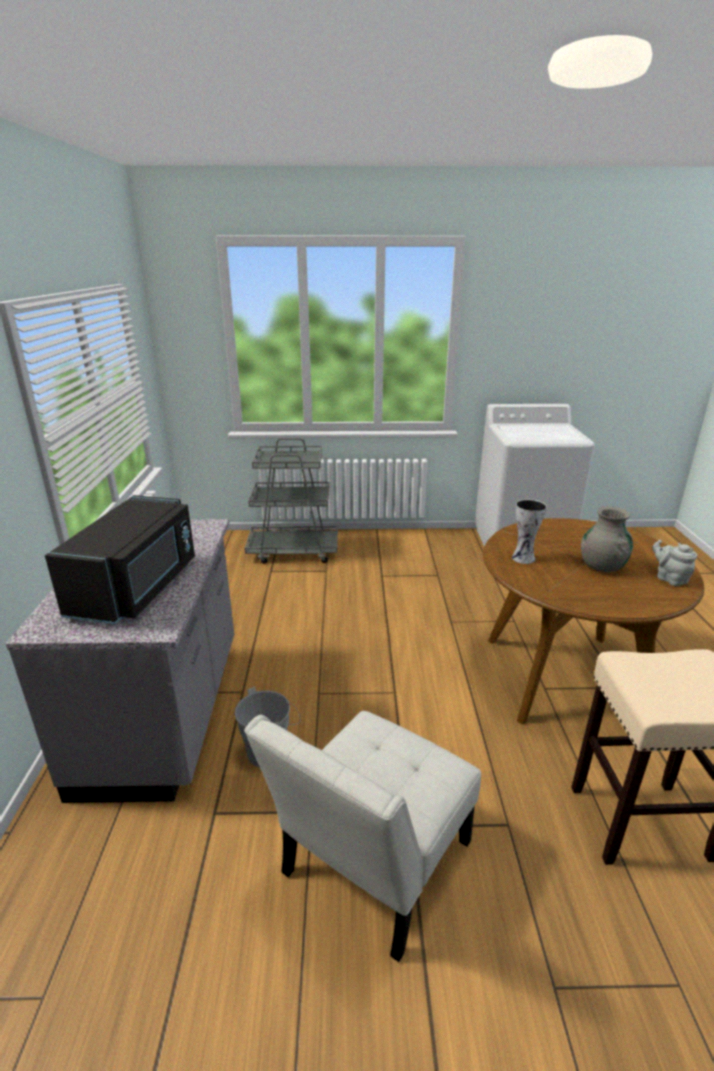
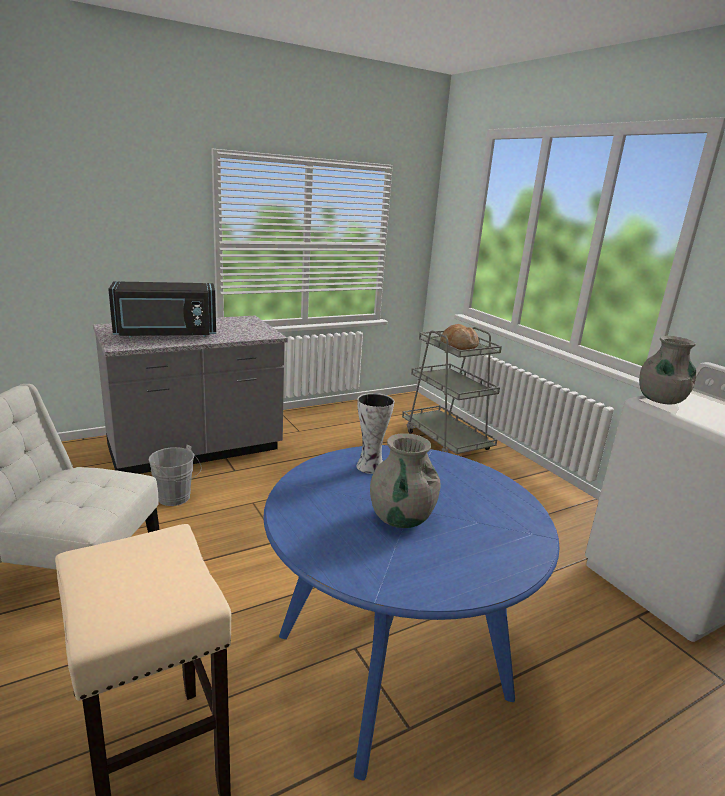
camera: 60 degrees right, 5 degrees down
(291, 459) = (459, 345): none -> bread
(515, 436) = (660, 400): none -> grey vase
(564, 676) = (391, 664): brown dining table -> blue dining table
(669, 578) = (416, 576): grey teapot -> none

